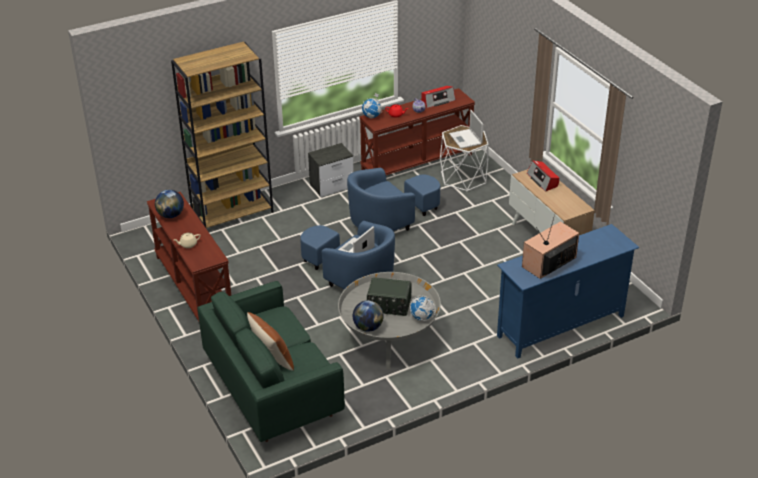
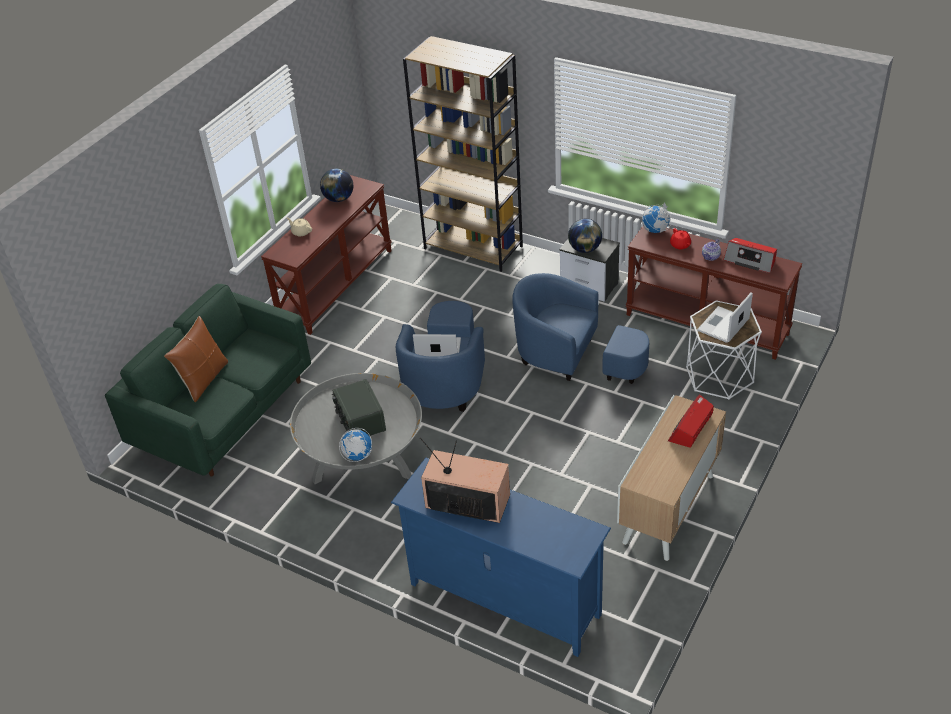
camera: 60 degrees right, 5 degrees up
(368, 327) = (310, 423): globe -> globe (585, 249)

